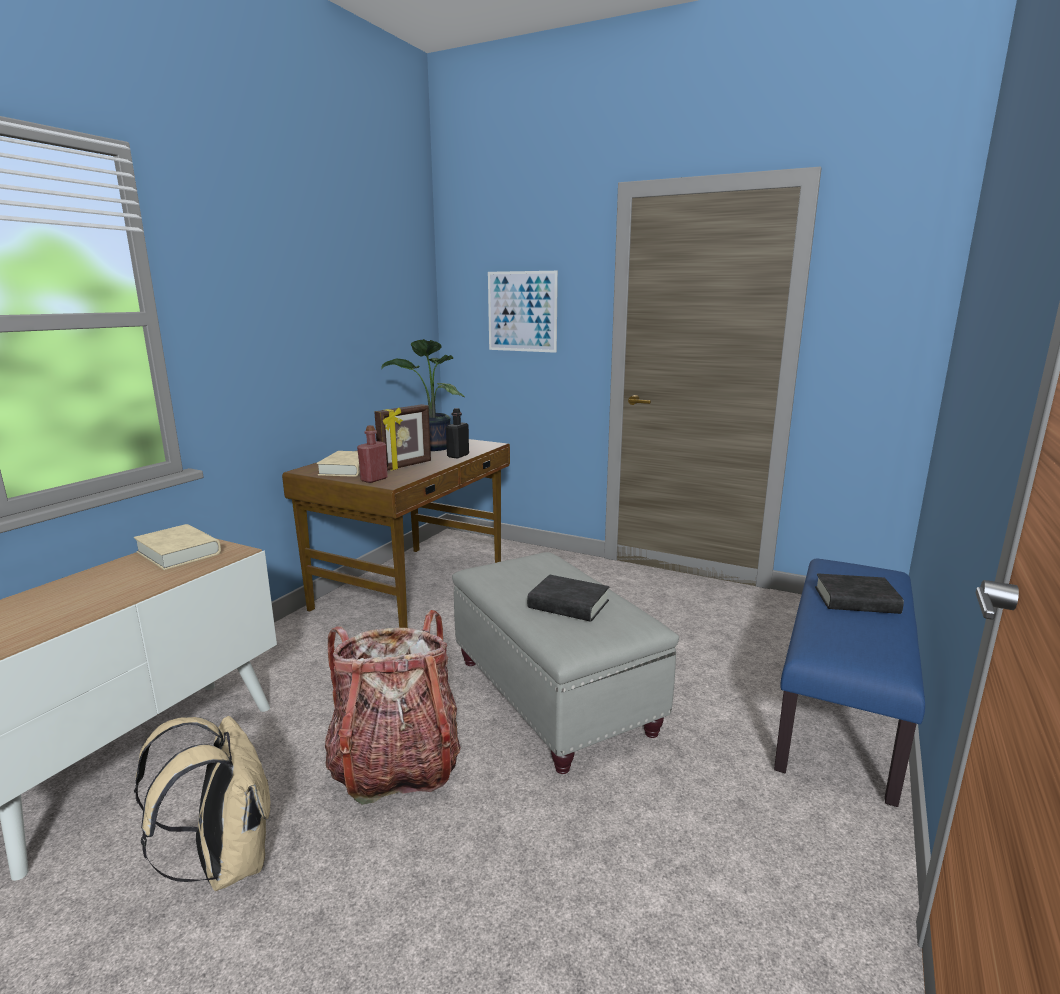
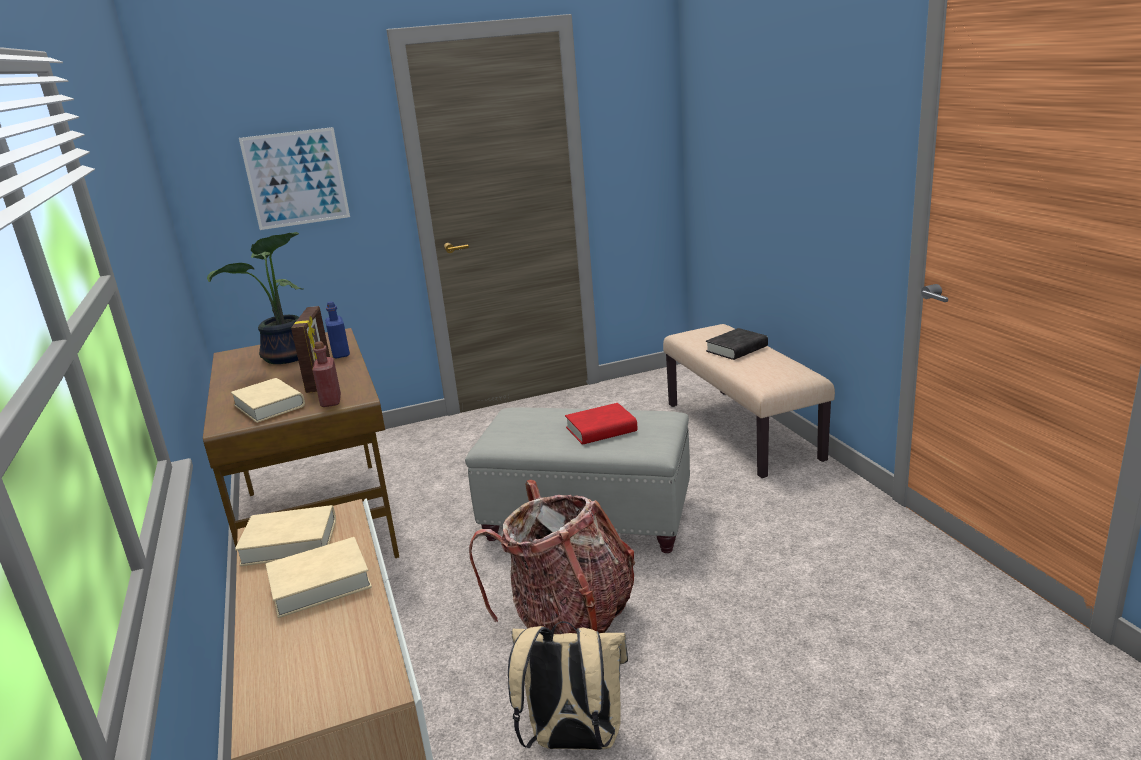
camera: 45 degrees left, 5 degrees up
(119, 584) = (320, 583): none -> beige book
(458, 455) = (340, 354): black bottle -> blue bottle
(568, 604) = (601, 430): black book -> red book
(842, 710) = (743, 431): blue bench -> beige bench

